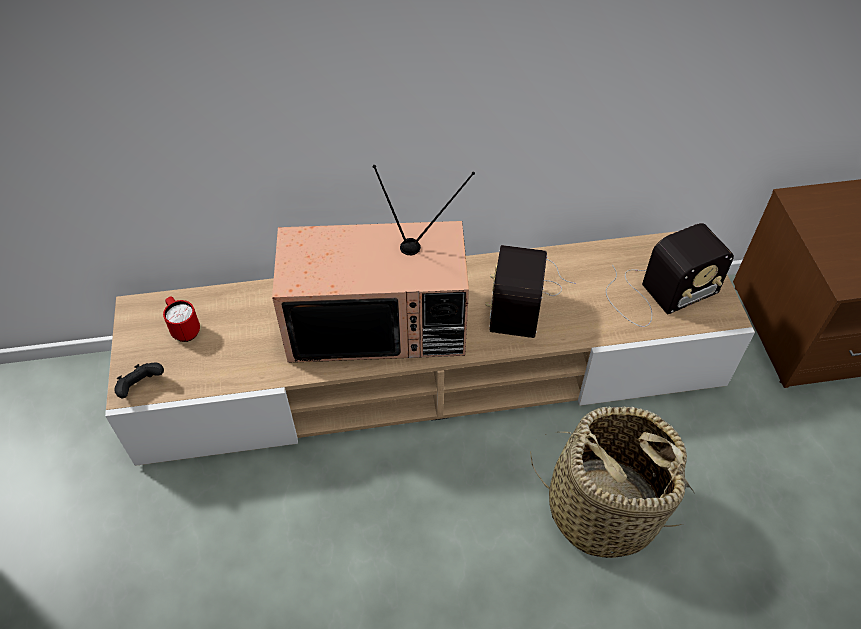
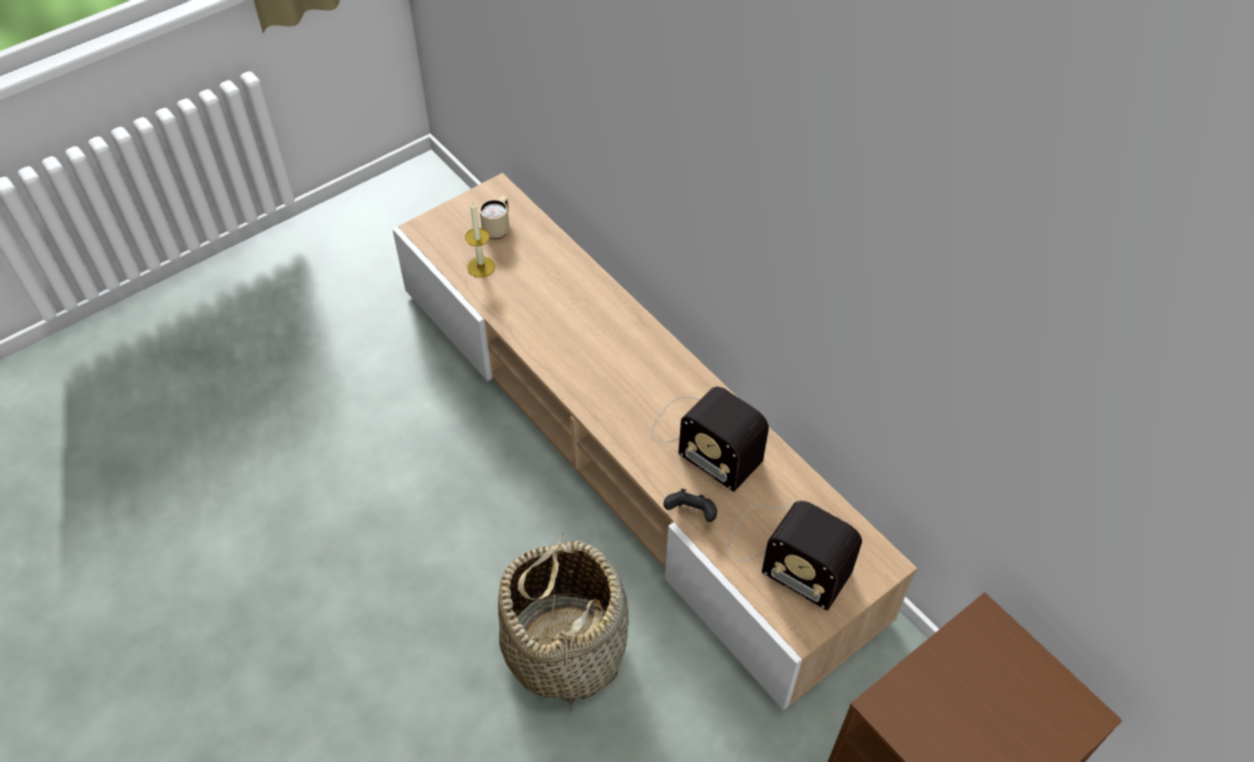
camera: 60 degrees right, 0 degrees up
(141, 387) = (429, 234): black game controller -> black game controller (691, 513)
(184, 329) = (498, 228): red mug -> beige mug
(220, 362) = (481, 267): none -> candle
(379, 322) = (591, 348): television -> none
(523, 292) = (703, 439): radio -> radio turned 120 degrees counterclockwise

